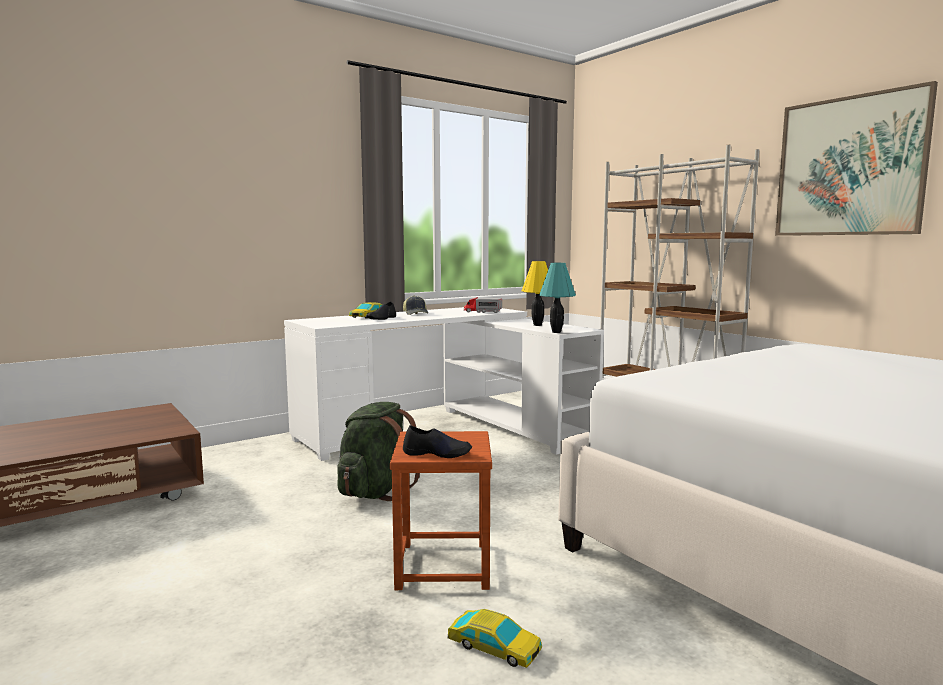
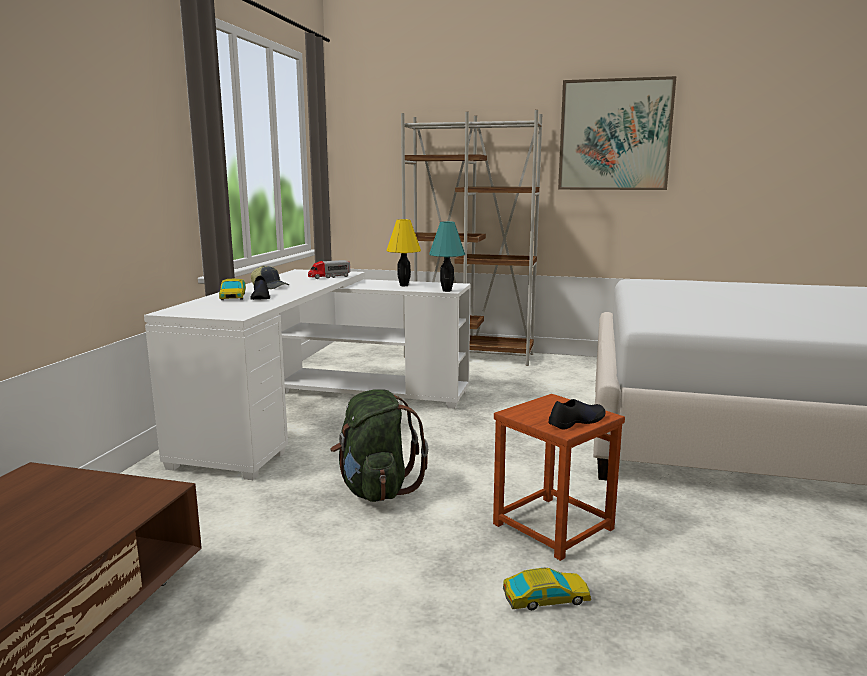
camera: 40 degrees left, 5 degrees up
(494, 646) = (689, 563): toy car -> toy car (546, 598)

